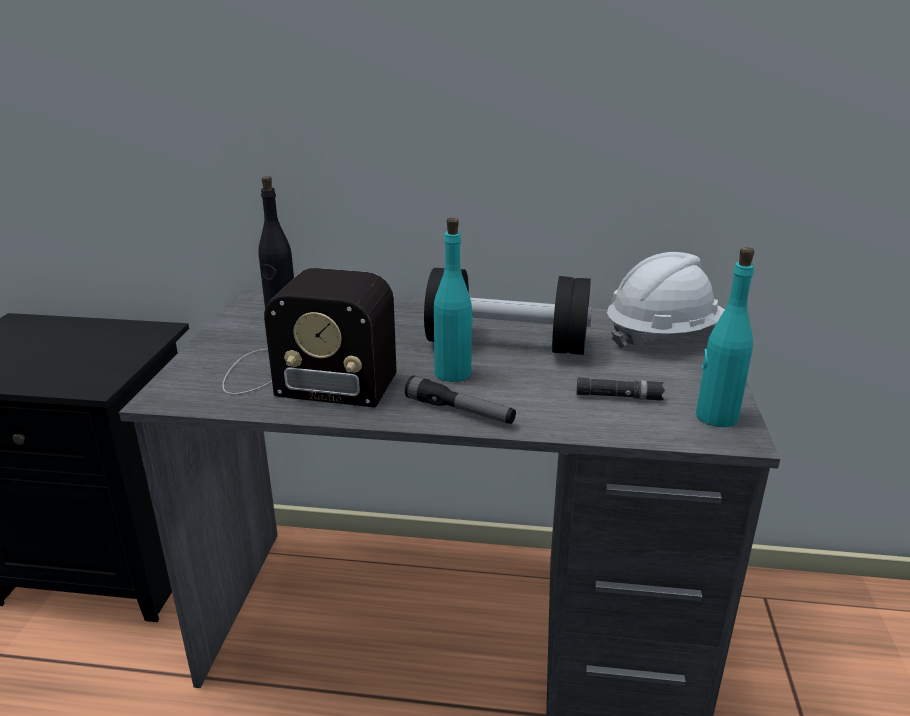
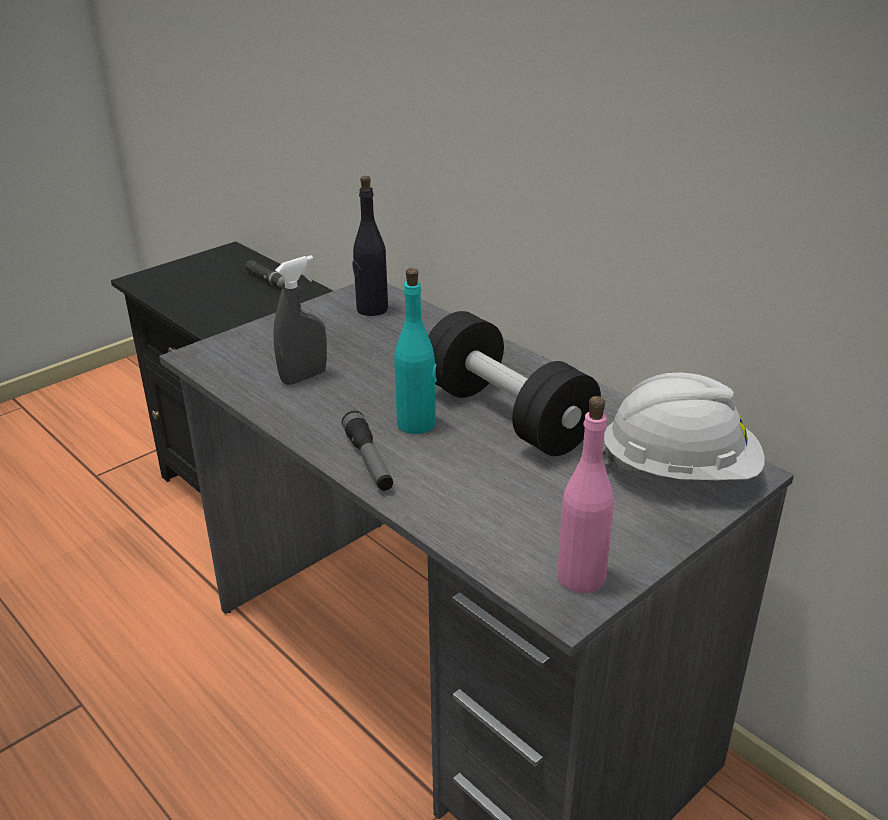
camera: 40 degrees right, 5 degrees up
(303, 376) = (304, 377): radio -> grey spray bottle
(619, 396) = (522, 512): black flashlight -> black flashlight (266, 279)
(716, 417) = (580, 576): turquoise bottle -> pink bottle

